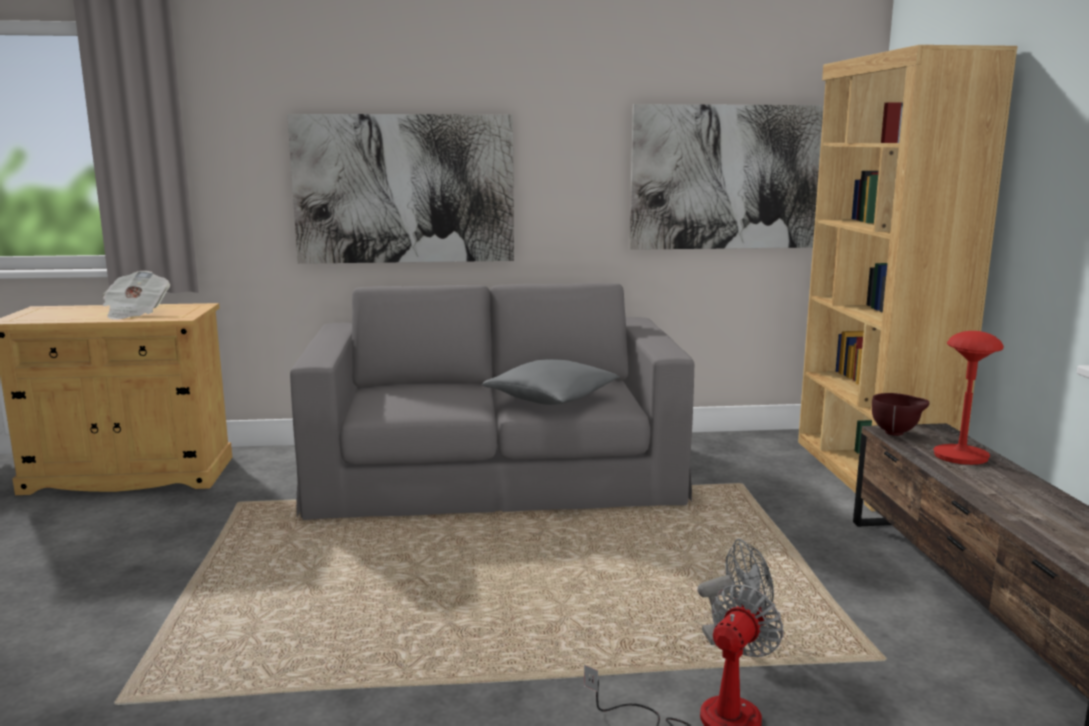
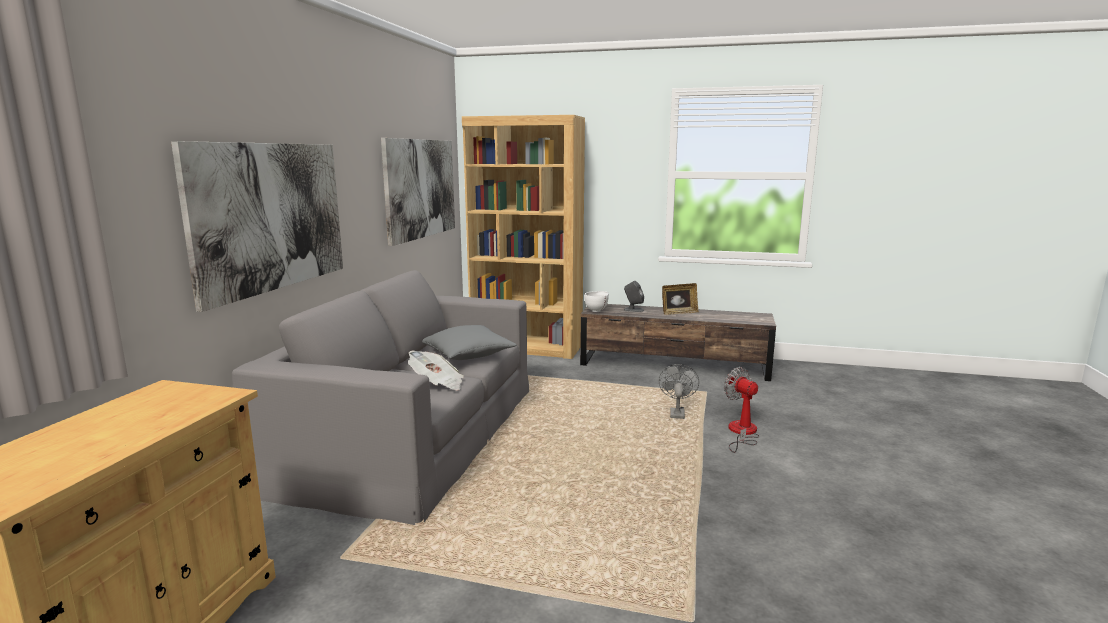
camera: 70 degrees left, 0 degrees up
(135, 313) = (141, 417): newspaper -> newspaper (437, 384)
(897, 433) = (597, 311): brown bowl -> white bowl
(961, 456) = (633, 310): red table lamp -> grey speaker
(1018, 494) = (679, 313): none -> picture frame

